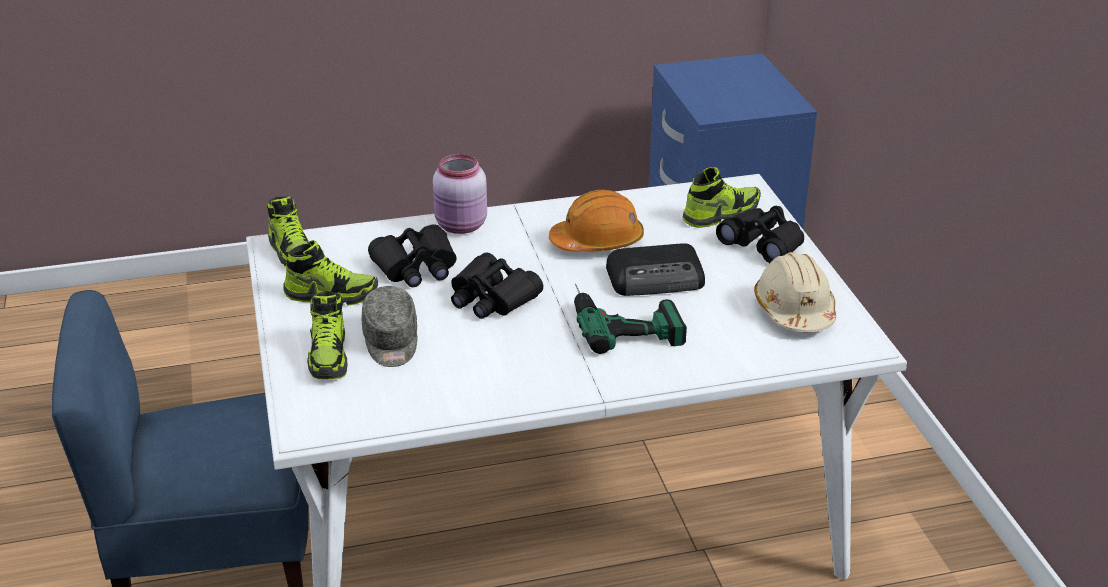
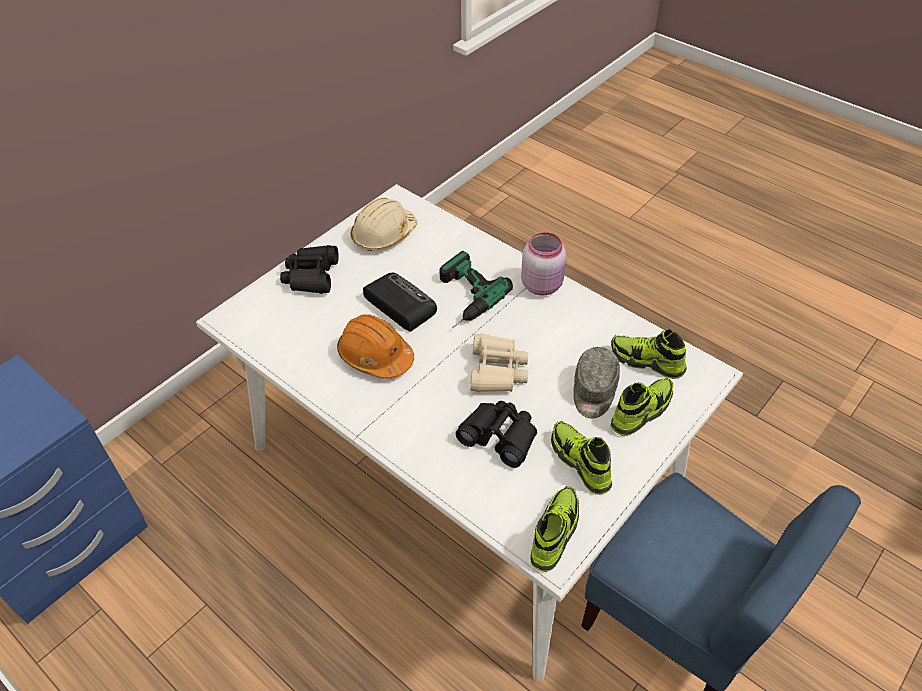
camera: 125 degrees left, 15 degrees up
(391, 341) = (594, 391): grey cap -> grey cap turned 150 degrees clockwise
(461, 226) = (419, 447): pink jar -> pink jar (542, 284)
(492, 298) = (497, 371): black binoculars -> beige binoculars
(721, 214) = (283, 311): shoe -> shoe (646, 361)

